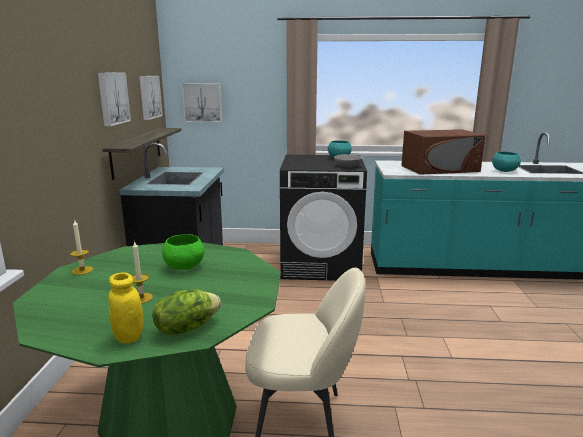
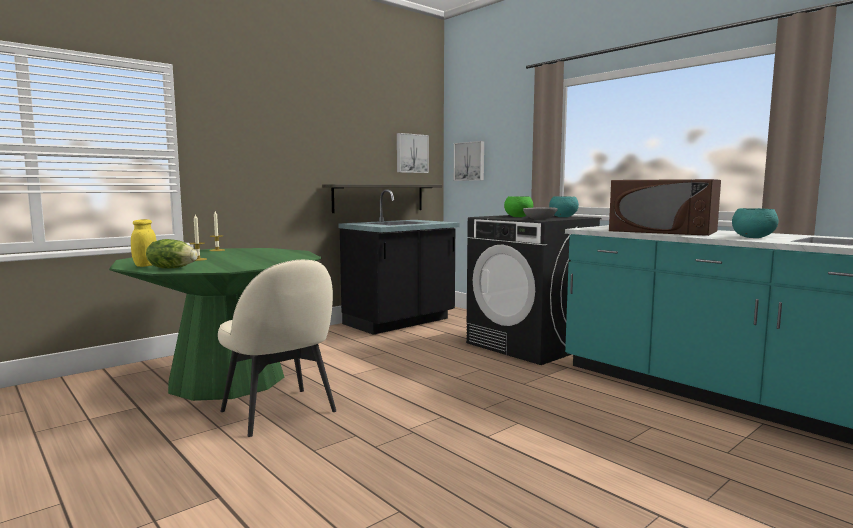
camera: 45 degrees right, 10 degrees down
(112, 98) = (346, 146): picture -> none
(184, 267) = (259, 256): green bowl -> green bowl (518, 217)

